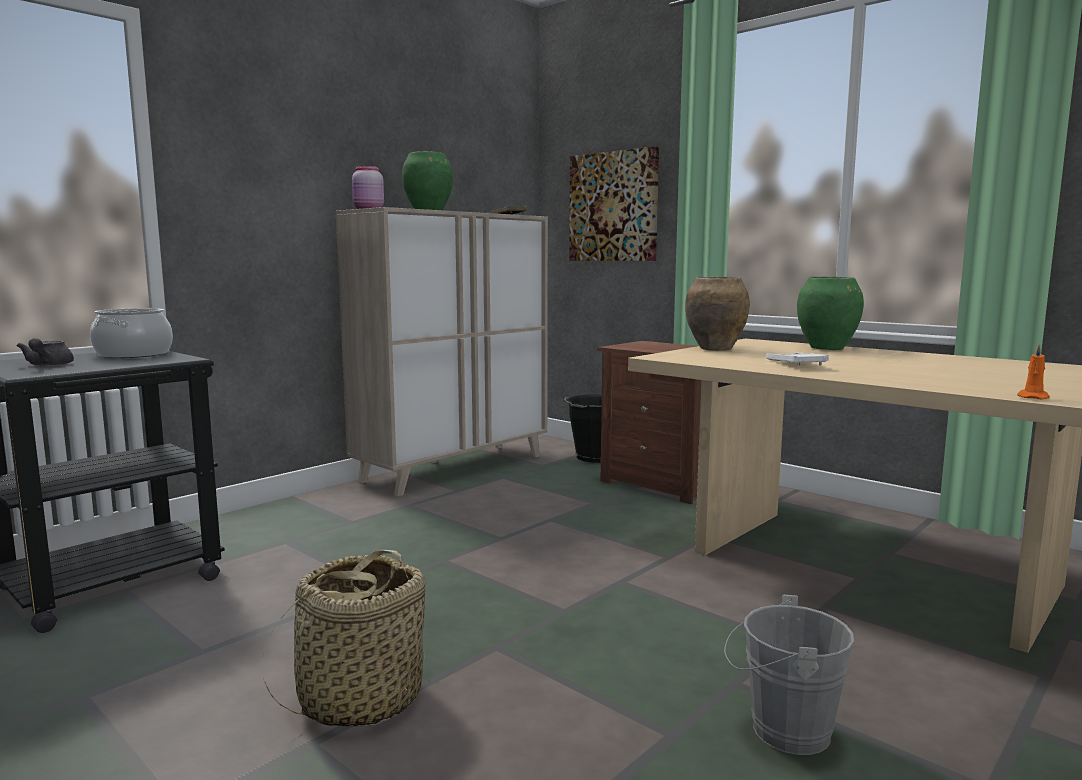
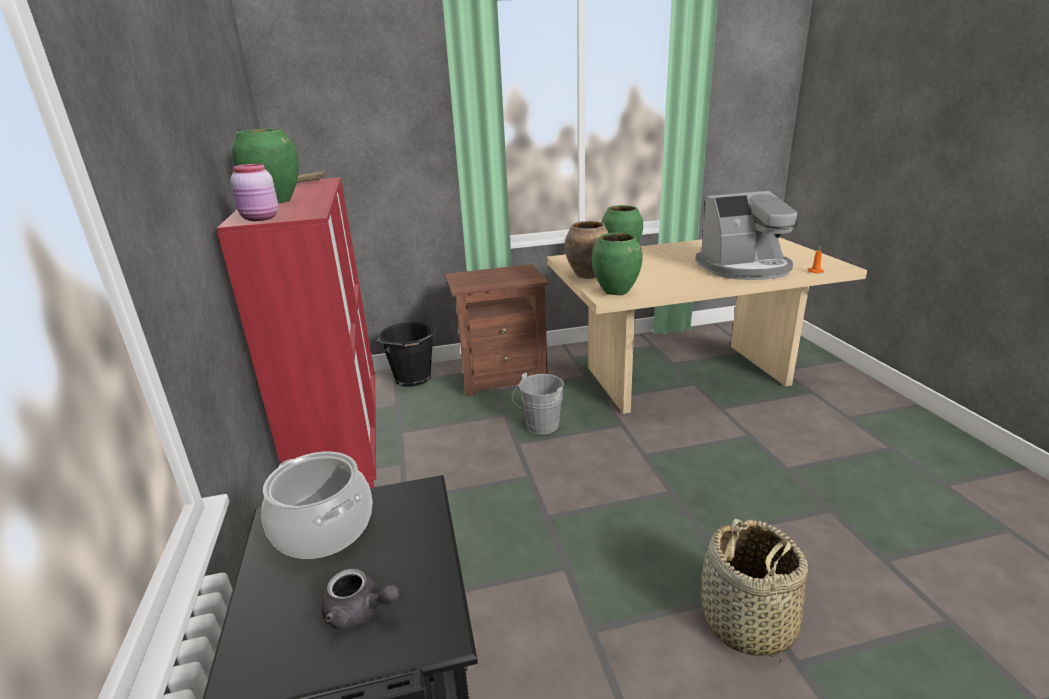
camera: 55 degrees left, 15 degrees up
(454, 468) = (343, 447): beige cabinet -> red cabinet
(614, 207) = (372, 156): picture -> none
(686, 357) = (616, 291): none -> green vase
(781, 730) = (835, 475): grey bucket -> grey bucket (540, 427)
(795, 364) = (675, 277): white tray -> none
(929, 377) = (745, 268): none -> coffee machine

